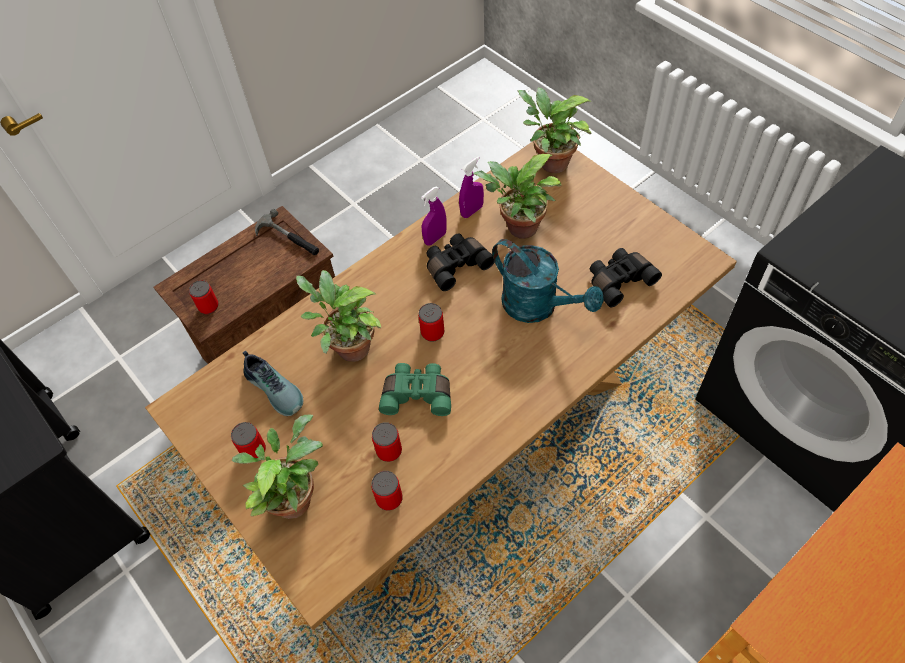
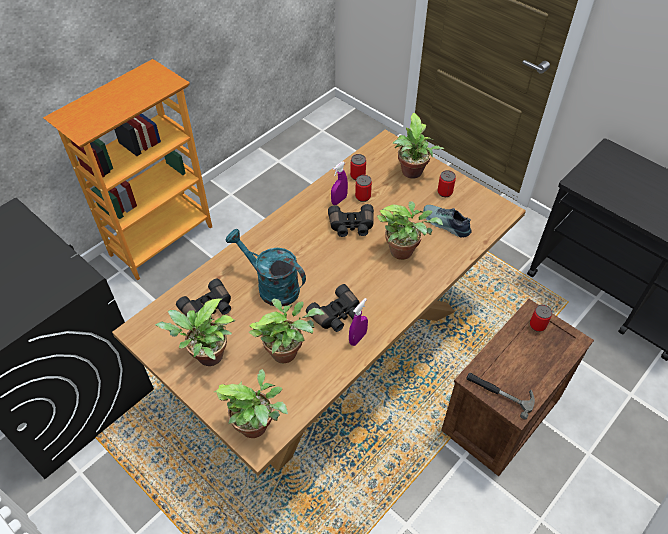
camera: 170 degrees right, 5 degrees down
(417, 394) = (351, 226): green binoculars -> black binoculars
(432, 332) = (347, 264): can -> none
(472, 211) = (329, 366): purple spray bottle -> purple spray bottle (339, 200)
(612, 226) = (207, 357): none -> potted plant

